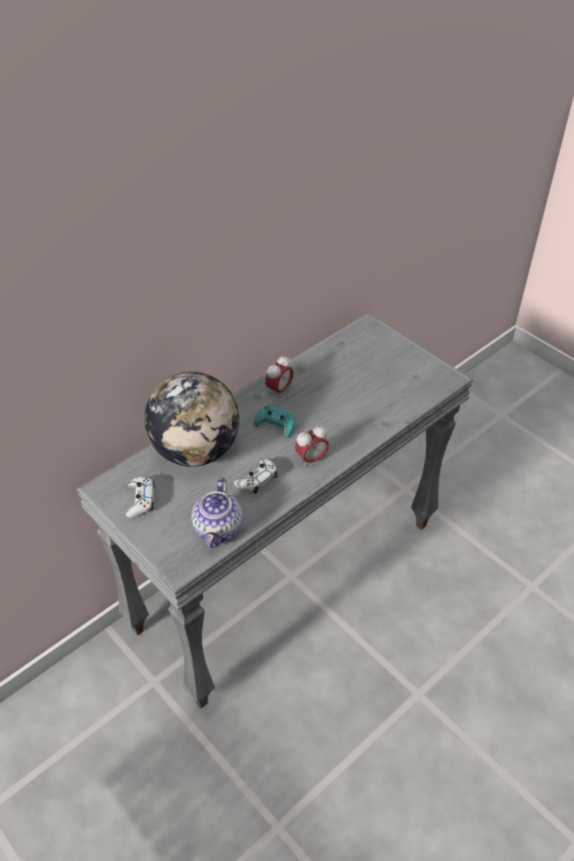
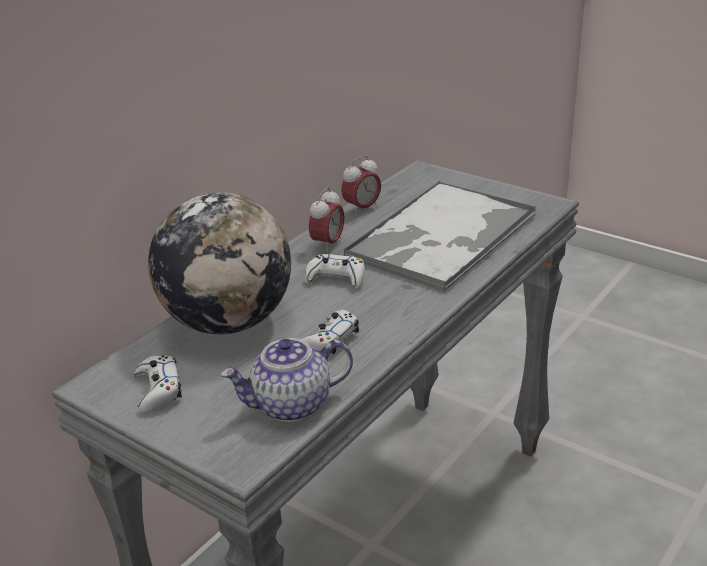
camera: 10 degrees left, 15 degrees down
(219, 529) = (291, 405): teapot -> teapot turned 75 degrees clockwise
(276, 425) = (336, 279): turquoise game controller -> white game controller
(311, 459) = (400, 306): alarm clock -> alarm clock (362, 209)
(360, 397) = (441, 237): none -> tray

